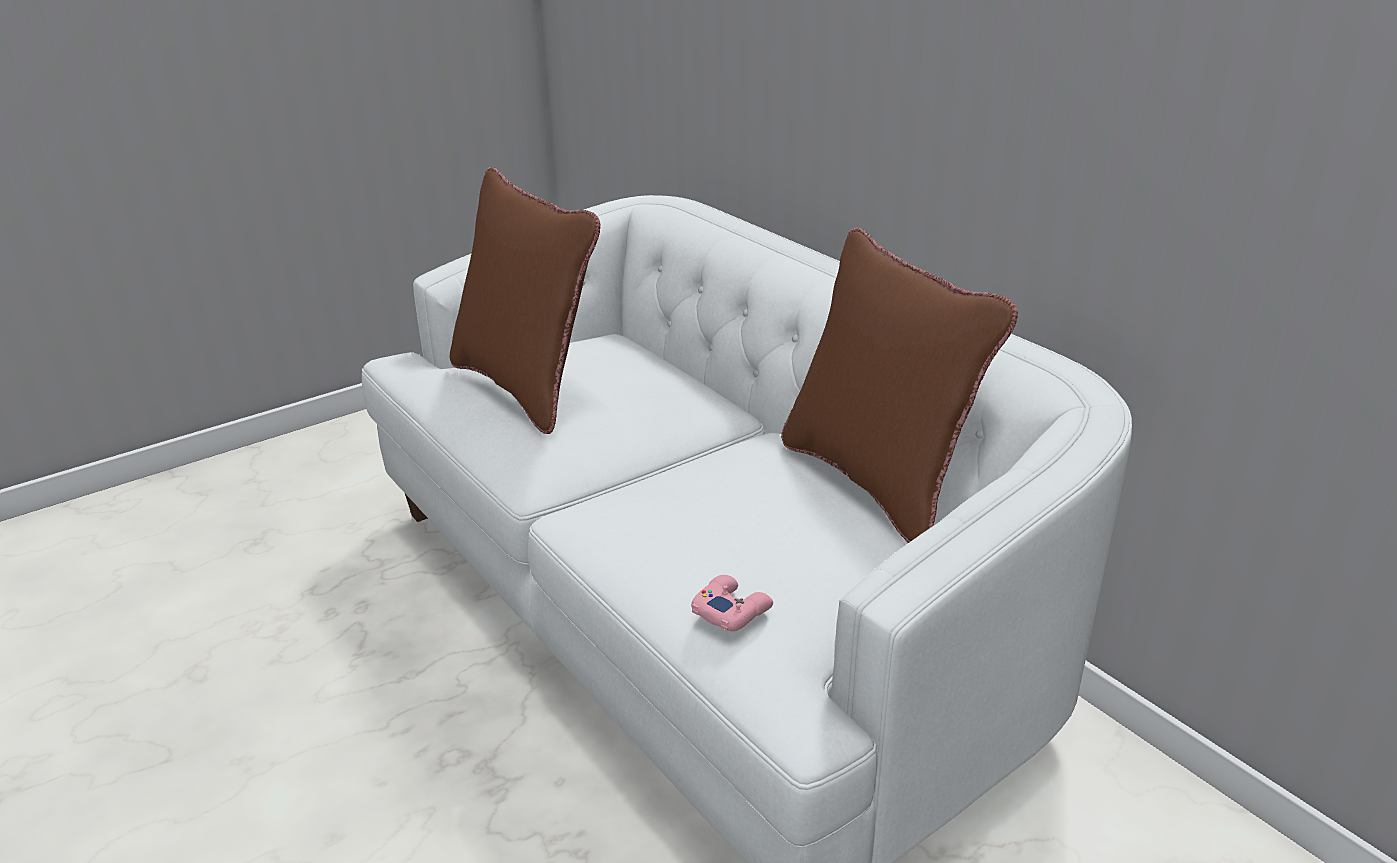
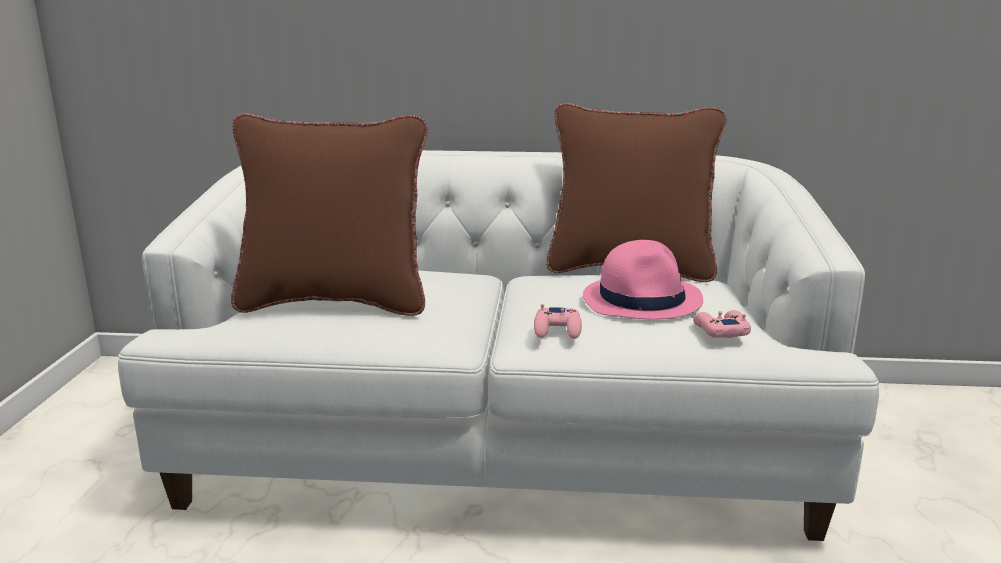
camera: 50 degrees left, 10 degrees down
(607, 515) = (558, 329): none -> pink game controller
(754, 527) = (642, 299): none -> pink hat

